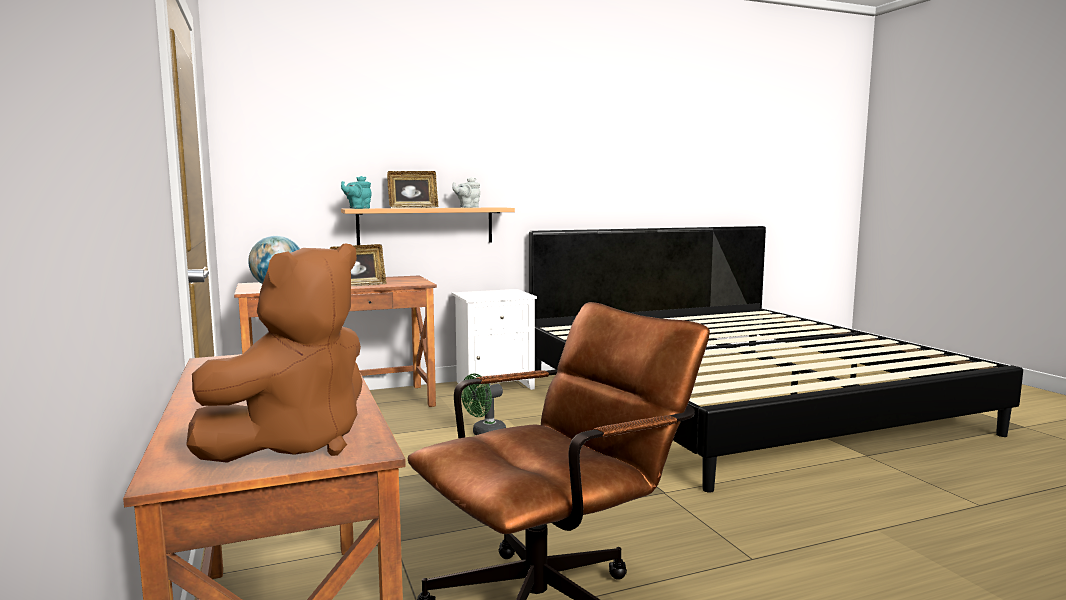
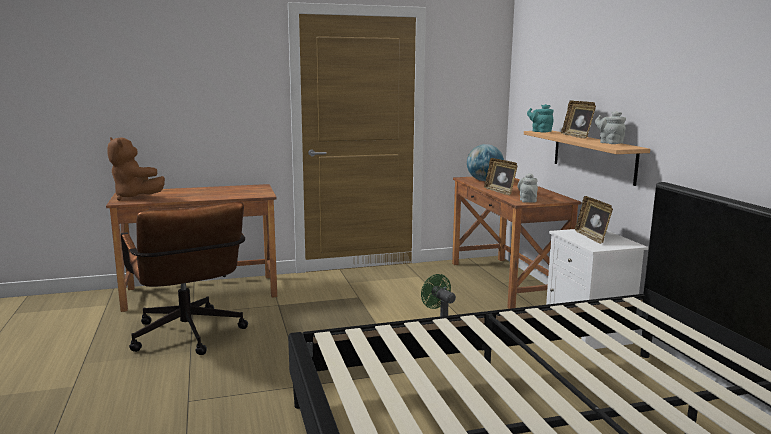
camera: 95 degrees right, 5 degrees up
(413, 282) = (527, 200): none -> grey teapot
(491, 294) = (592, 237): none -> picture frame

